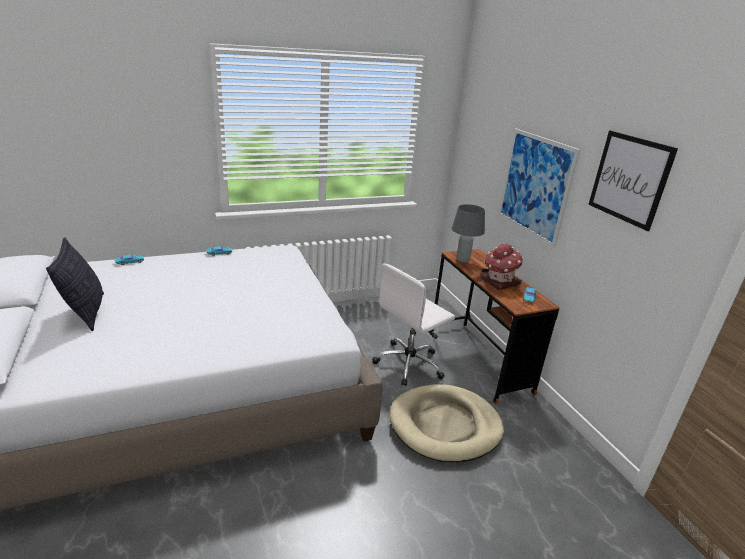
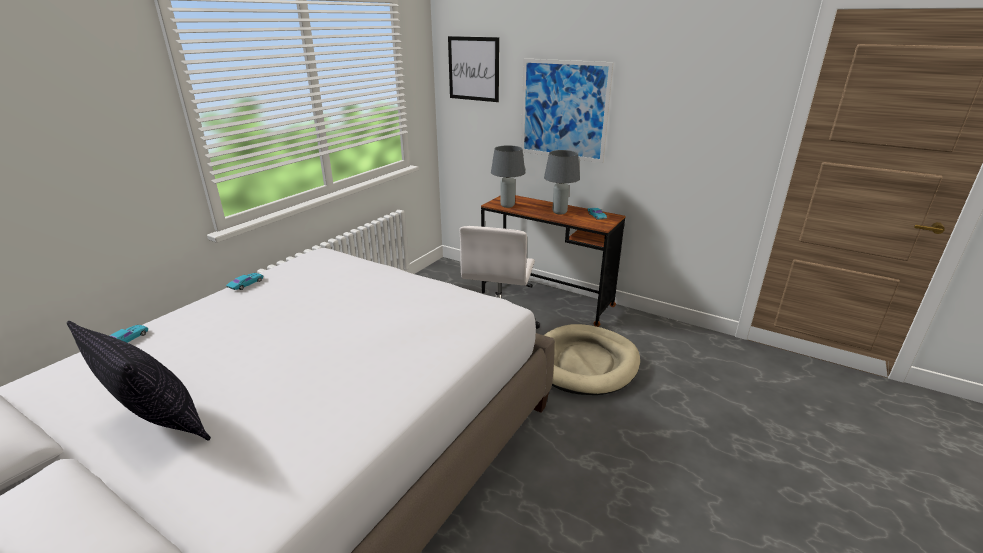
camera: 35 degrees left, 0 degrees up
(499, 282) = (560, 212): toy house -> grey table lamp
(629, 179) = (676, 77): picture -> picture (473, 69)

